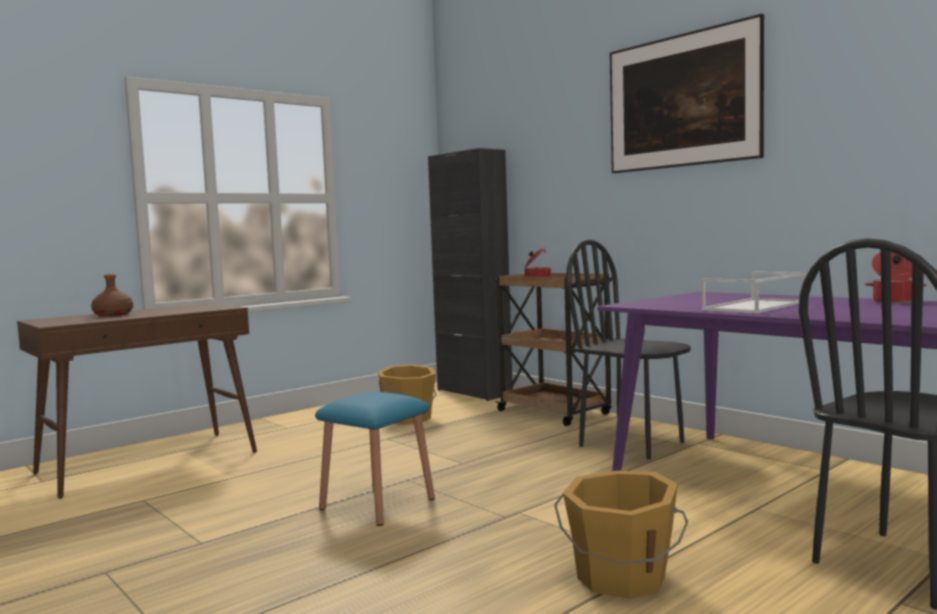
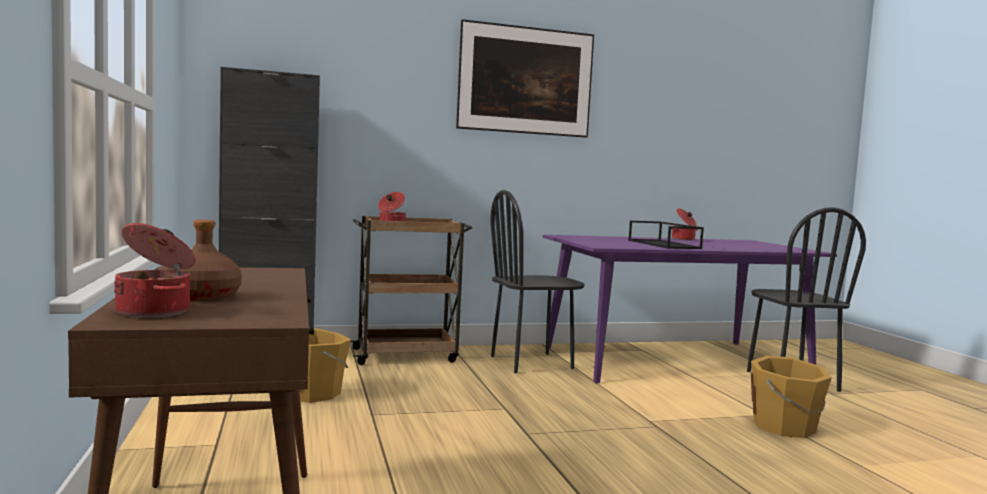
camera: 65 degrees left, 0 degrees up
(65, 318) = (155, 311): none -> cooking pot
(377, 504) = (583, 455): blue stool -> none
(755, 306) = (664, 244): white tray -> black tray

